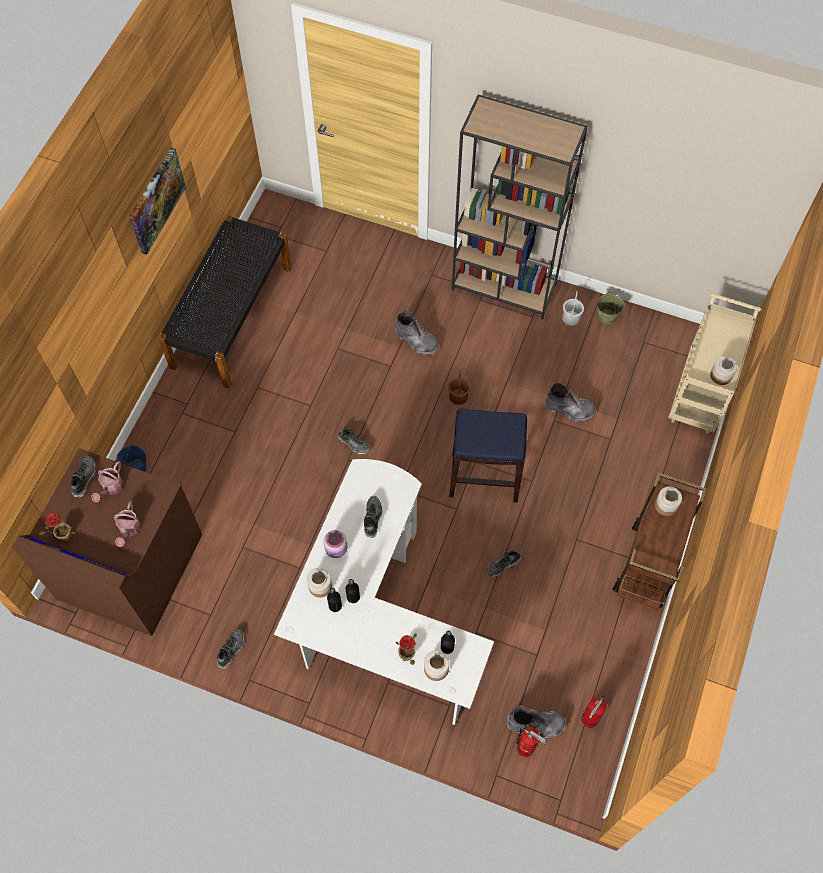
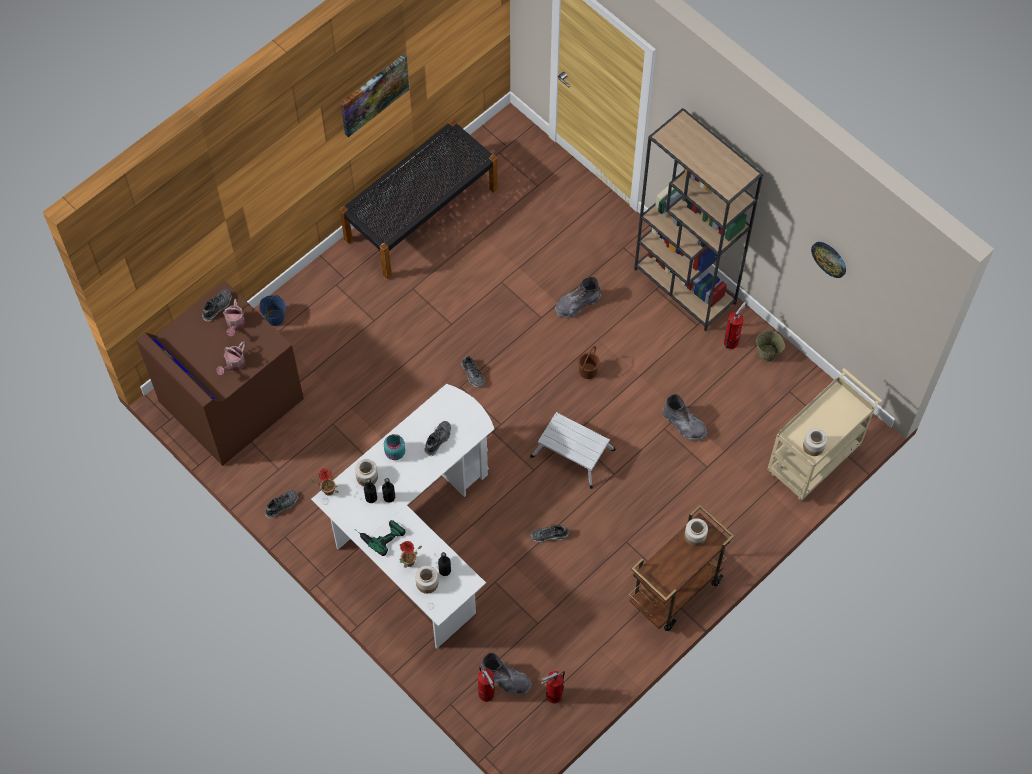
camera: 25 degrees right, 0 degrees up
(63, 538) = (179, 349): potted plant -> potted plant (326, 492)
(111, 488) = (235, 324): watering can -> watering can turned 45 degrees counterclockwise
(336, 550) = (395, 453): pink jar -> turquoise jar
(361, 639) = (379, 533): none -> power drill
(417, 341) = (577, 304): grey boot -> grey boot turned 90 degrees clockwise
(484, 477) = (573, 453): stool -> white step ladder
(570, 318) = (732, 340): white bucket -> fire extinguisher
(673, 189) = (829, 258): none -> wall clock

